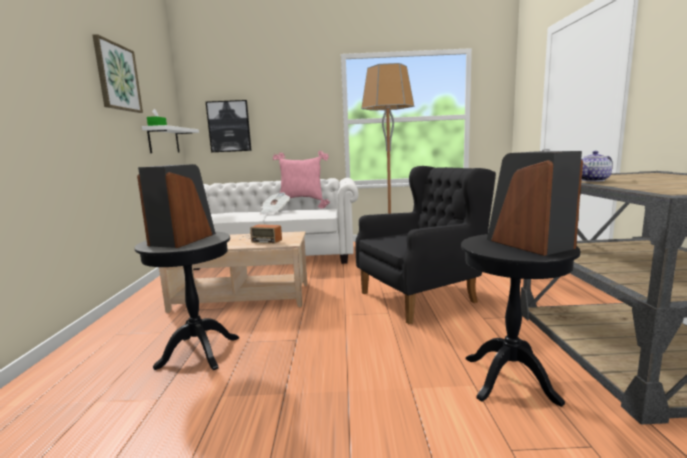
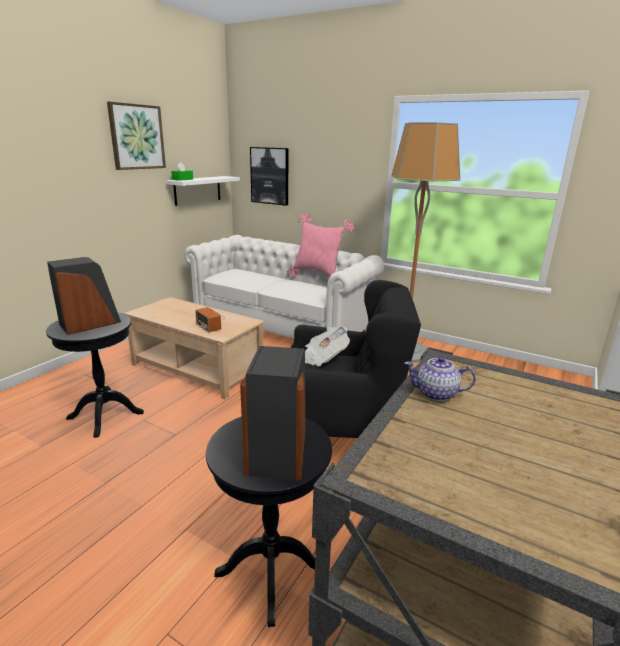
camera: 30 degrees right, 10 degrees up
(274, 212) = (279, 282): newspaper -> newspaper (322, 358)

